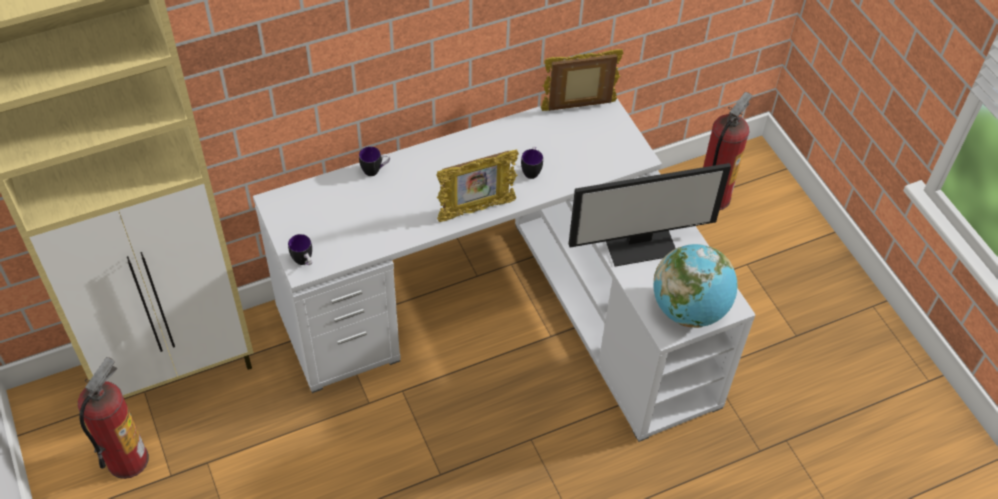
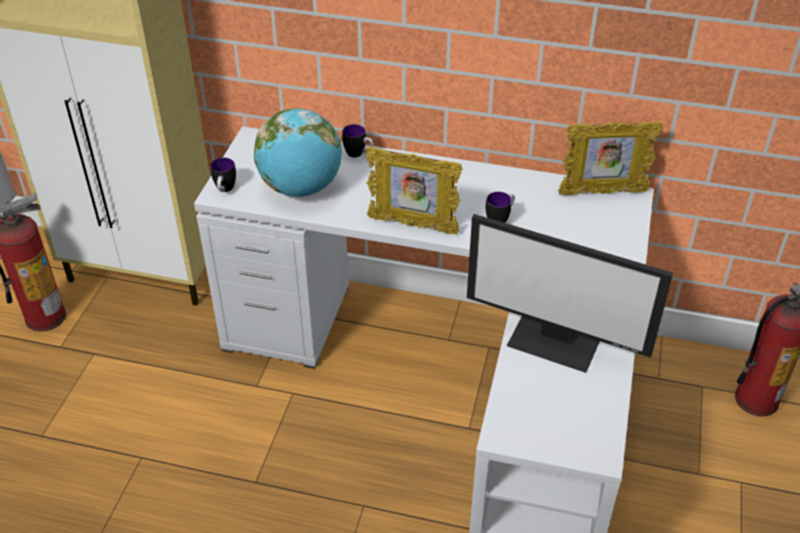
camera: 40 degrees right, 10 degrees down
(578, 107) = (602, 192): picture frame -> picture frame turned 150 degrees clockwise
(689, 309) = (548, 429): globe -> globe (301, 188)

